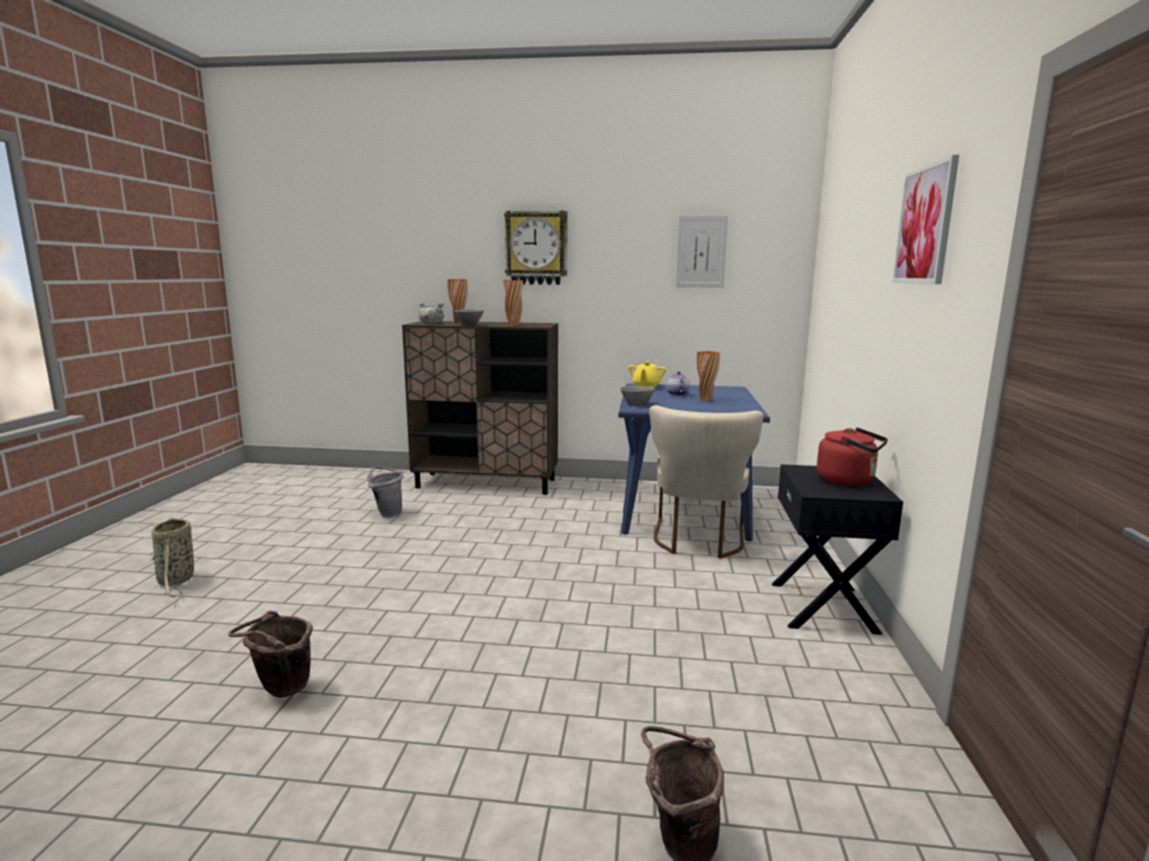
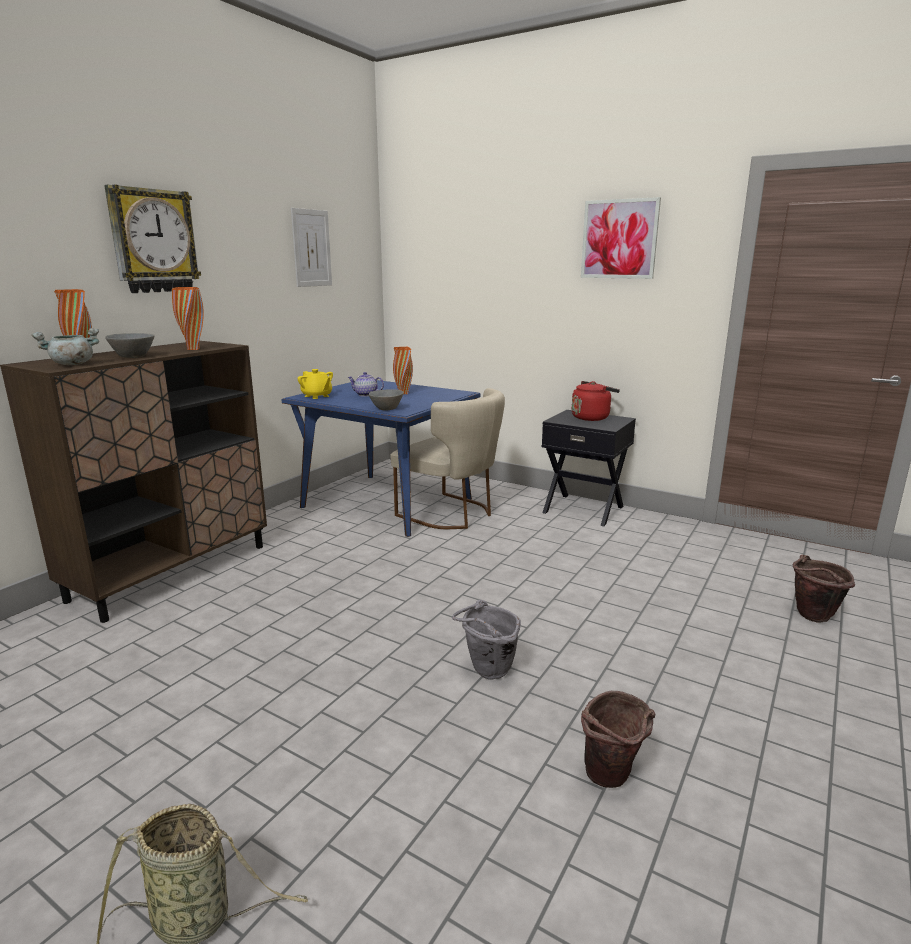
camera: 65 degrees left, 5 degrees up
(387, 513) = (173, 657): grey bucket -> grey bucket (486, 673)

